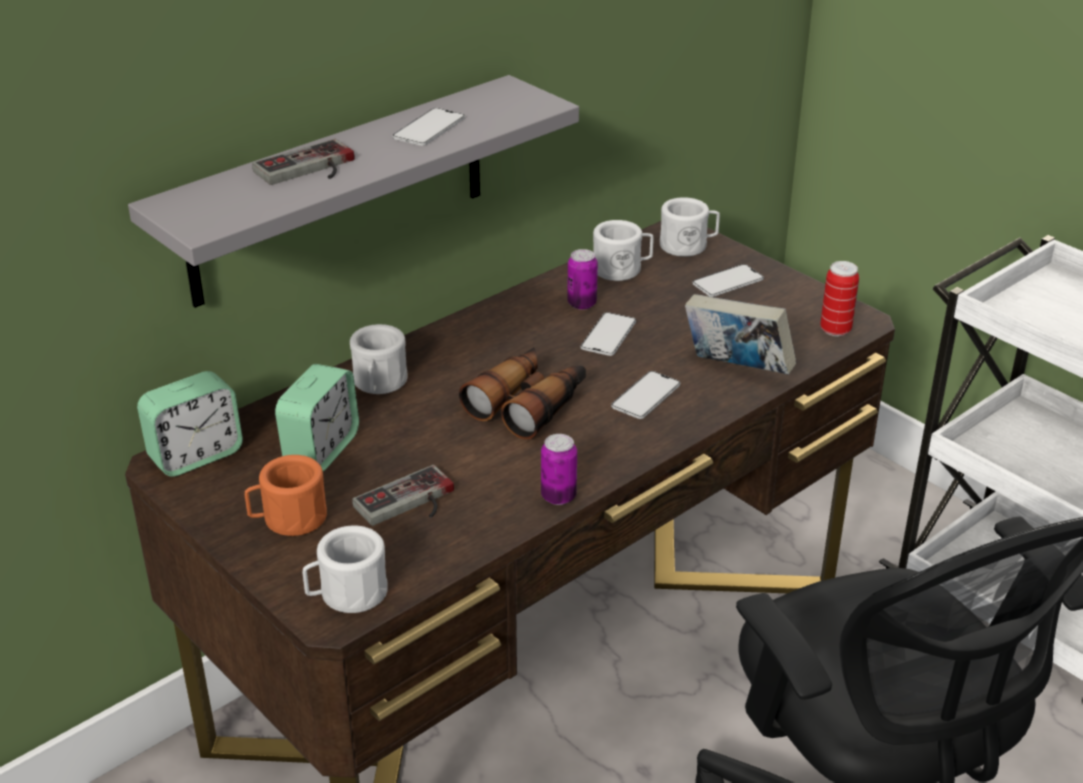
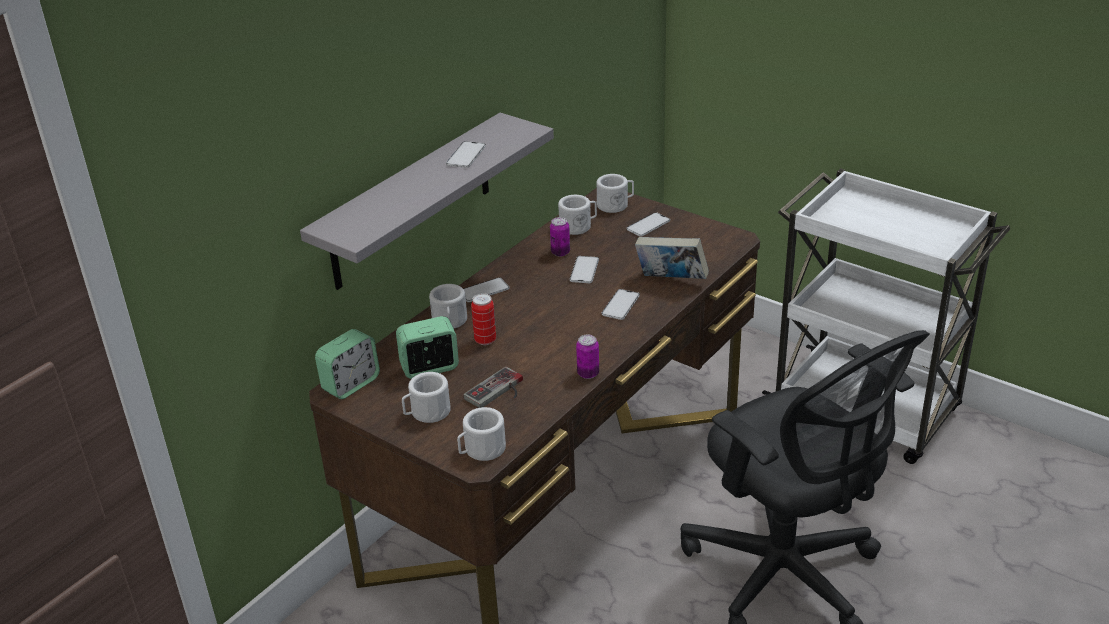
camera: 10 degrees left, 0 degrees up
(288, 519) = (426, 413): orange mug -> white mug
(309, 169) = (404, 192): game controller -> none
(321, 449) = (430, 368): alarm clock -> alarm clock turned 120 degrees counterclockwise
(447, 344) = (484, 290): none -> phone
(529, 403) = (549, 320): binoculars -> none
(835, 330) = (724, 247): can -> can (485, 340)

